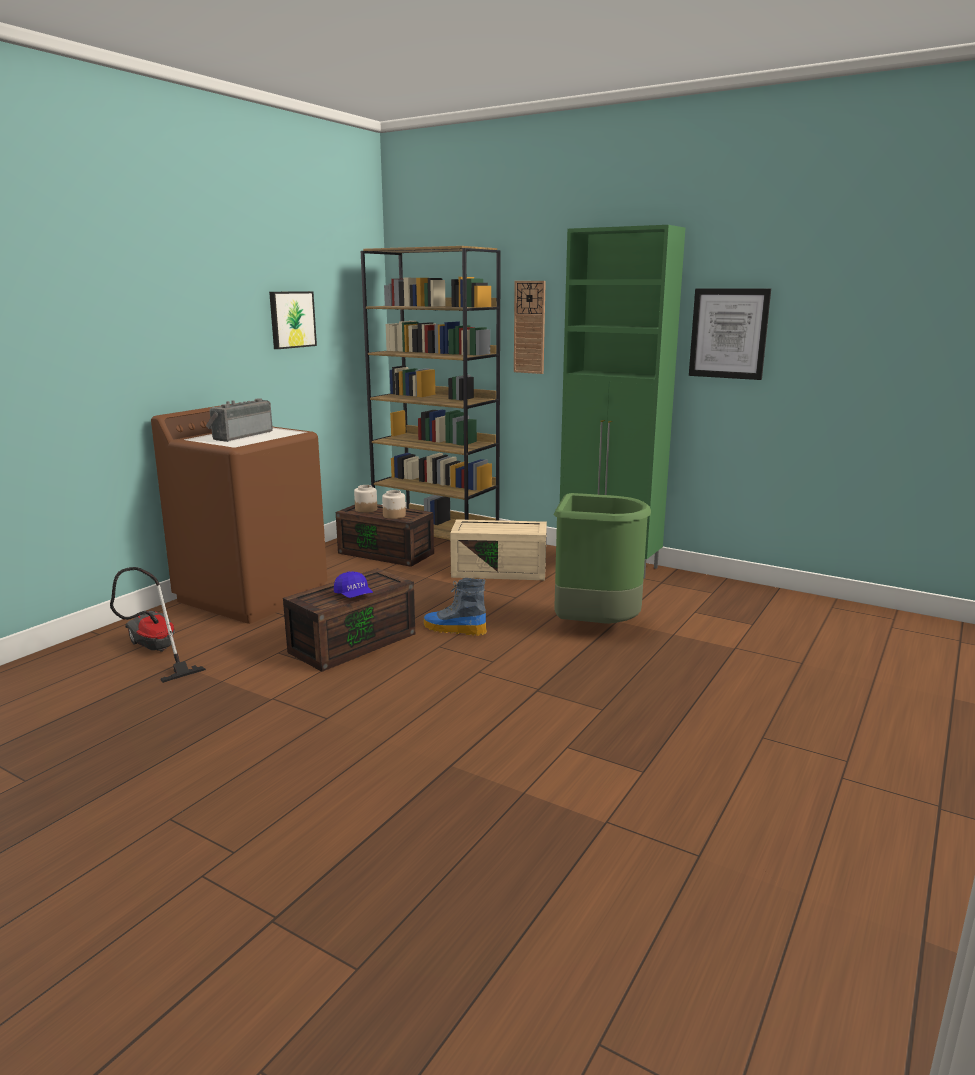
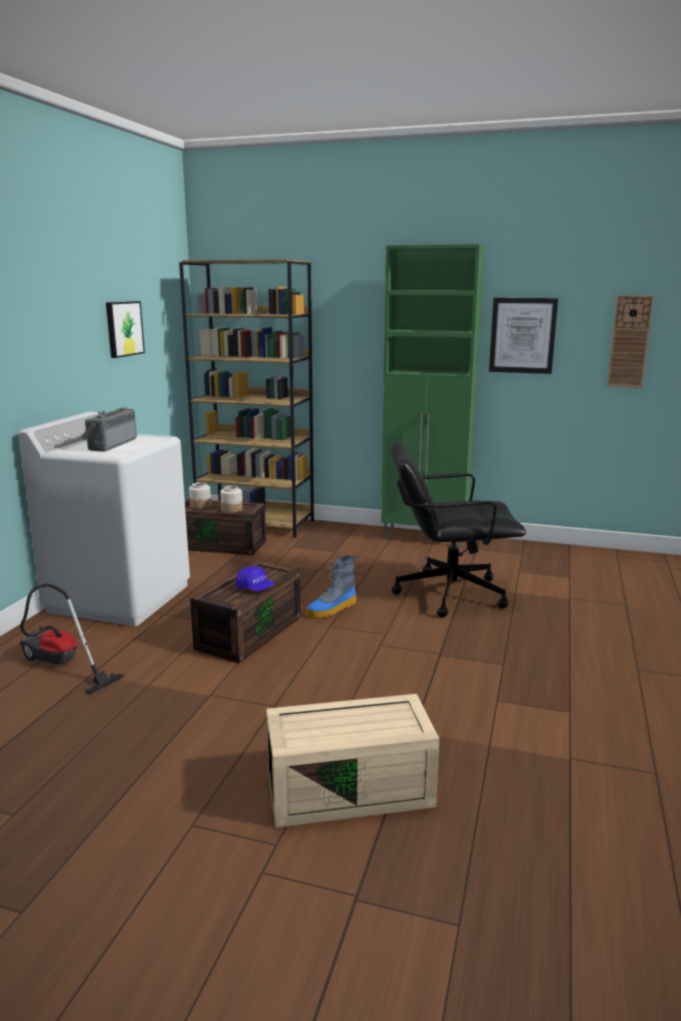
camera: 15 degrees left, 0 degrees up
(253, 595) = (120, 597): brown washing machine -> white washing machine
(453, 629) = (332, 609): boot -> boot turned 45 degrees counterclockwise
(500, 570) = (336, 551): beige storage box -> beige storage box (351, 788)
(529, 327) = (340, 332): wall clock -> wall clock (629, 341)
(594, 626) = (448, 593): green trash can -> black office chair

